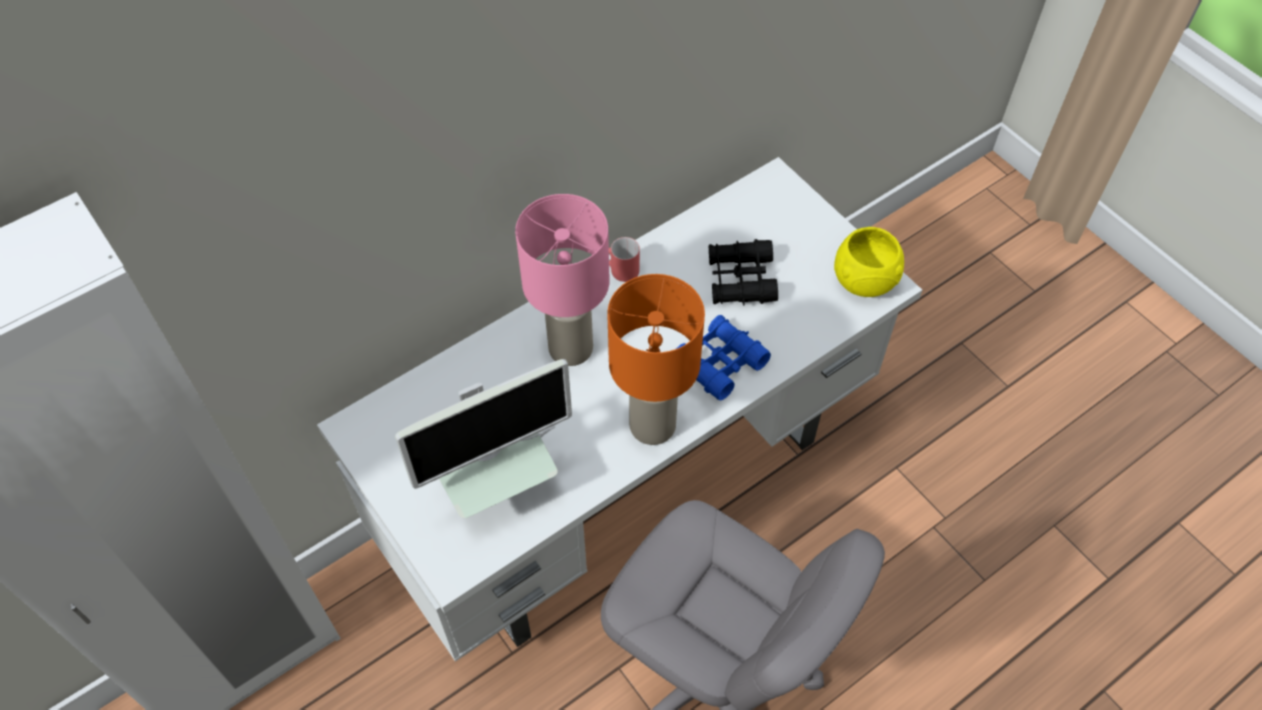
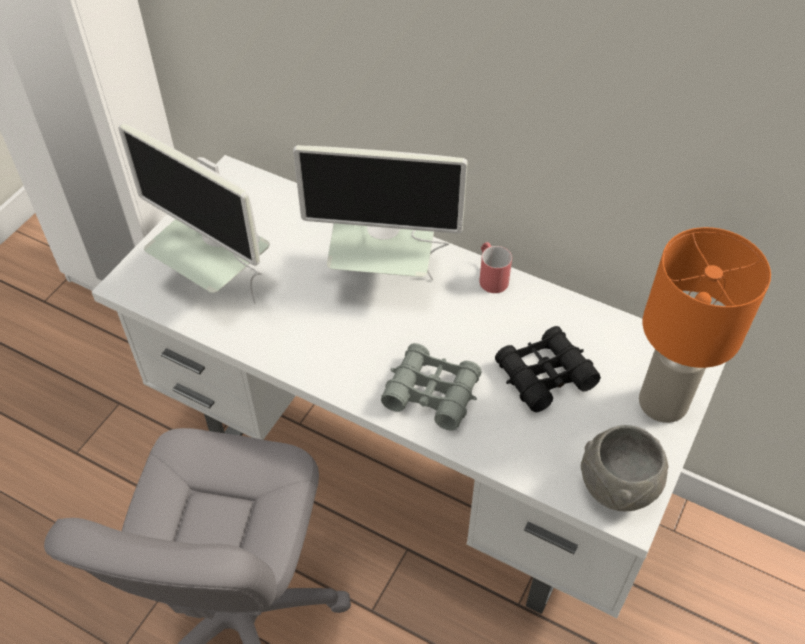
camera: 65 degrees right, 5 degrees down
(570, 347) = (384, 275): pink table lamp -> monitor
(651, 424) = (333, 364): orange table lamp -> orange table lamp (663, 402)
(719, 363) = (431, 393): blue binoculars -> grey binoculars
(863, 281) = (618, 487): yellow bowl -> grey bowl

